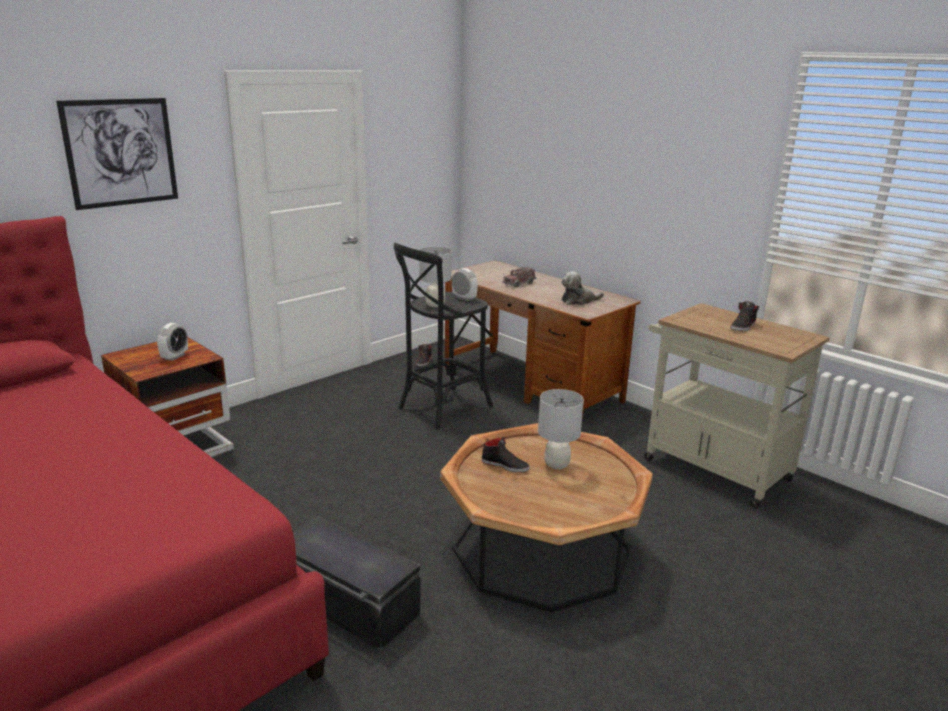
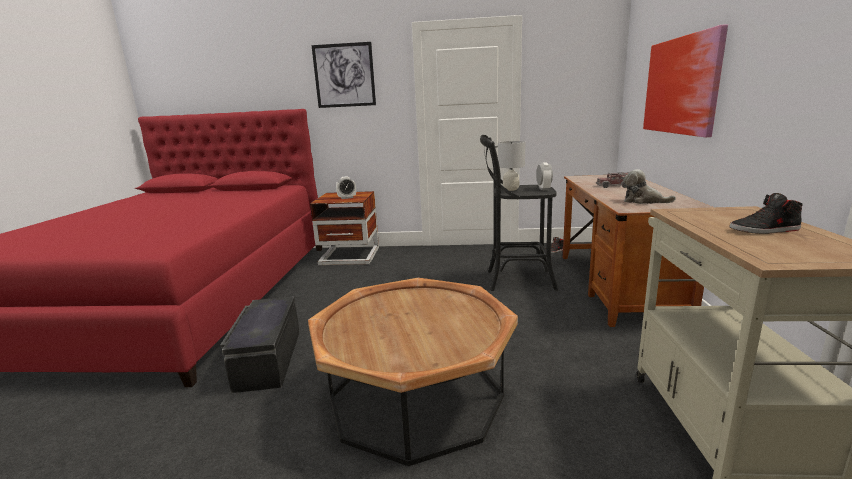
camera: 50 degrees right, 5 degrees down
(505, 465) = (404, 304): black shoe -> none
(555, 465) = (436, 319): grey table lamp -> none
(568, 181) = (681, 85): none -> picture

